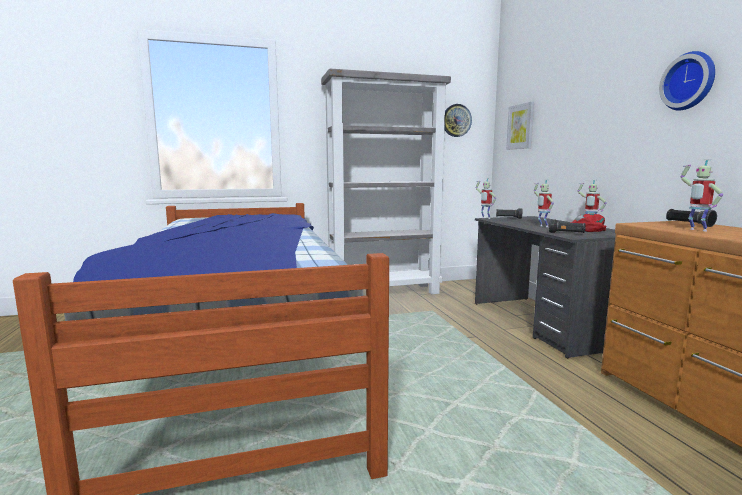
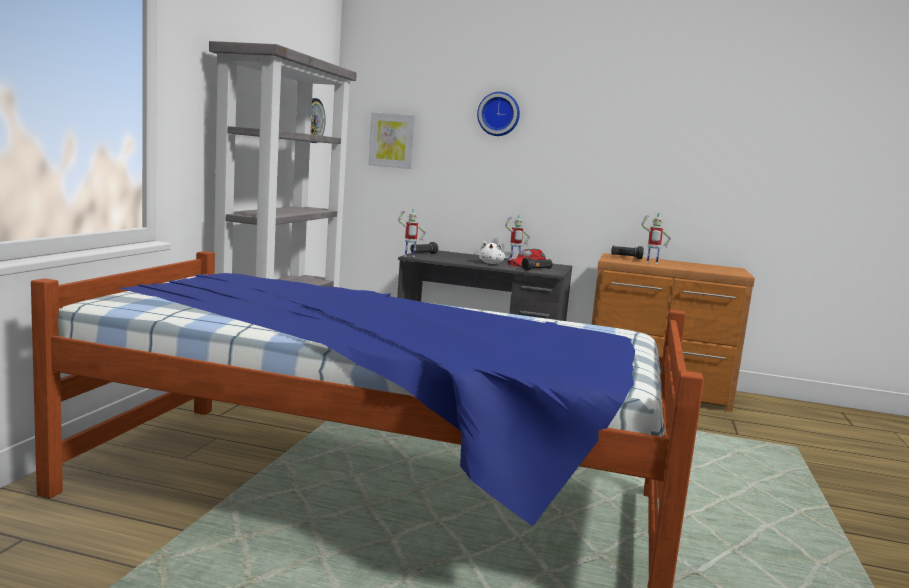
camera: 60 degrees left, 0 degrees up
(542, 226) = (491, 263): toy robot -> white plush toy
(690, 81) = (602, 141): wall clock -> wall clock (499, 114)

